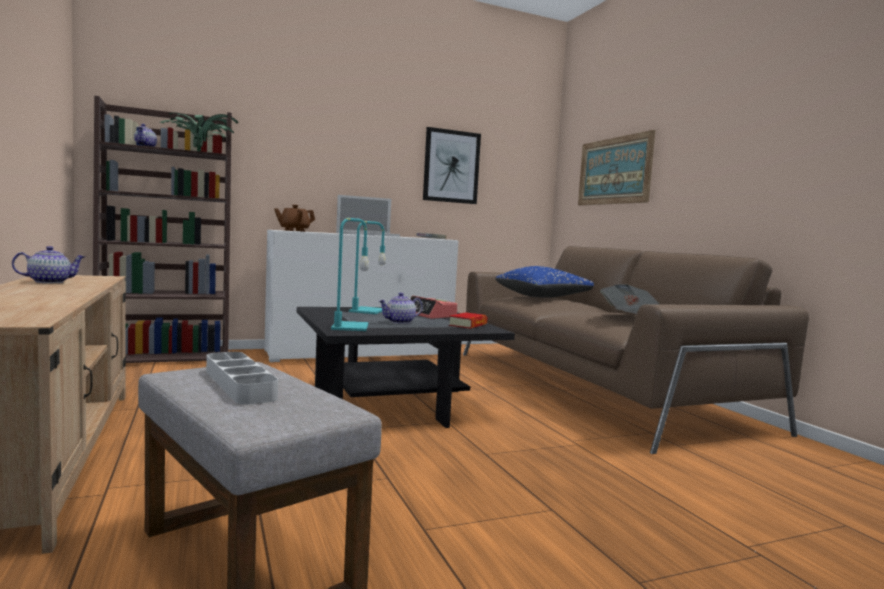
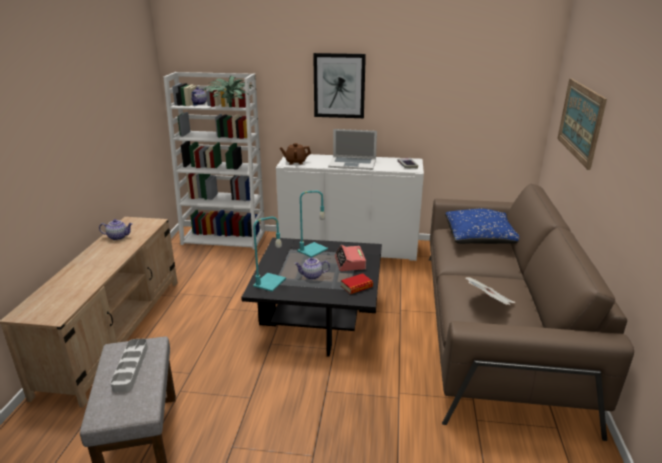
camera: 30 degrees right, 20 degrees up
(166, 357) = (225, 237): brown bookcase -> white bookcase
(451, 166) = (439, 95): picture -> picture (339, 86)

